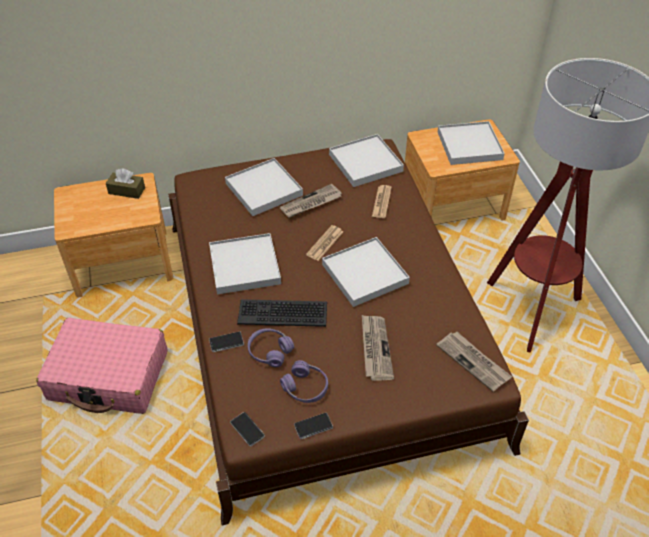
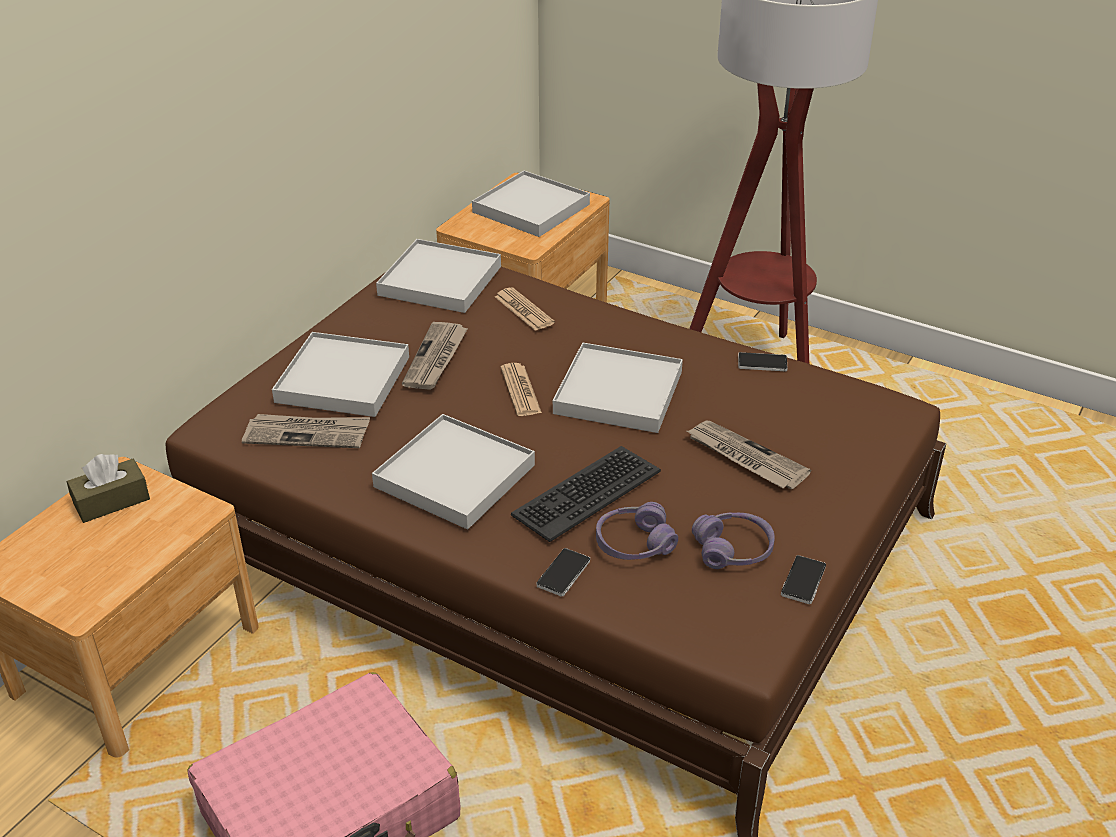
camera: 45 degrees left, 10 degrees down
(247, 429) = (739, 642): phone -> phone (762, 363)
(473, 362) = (857, 403): newspaper -> newspaper (307, 434)

